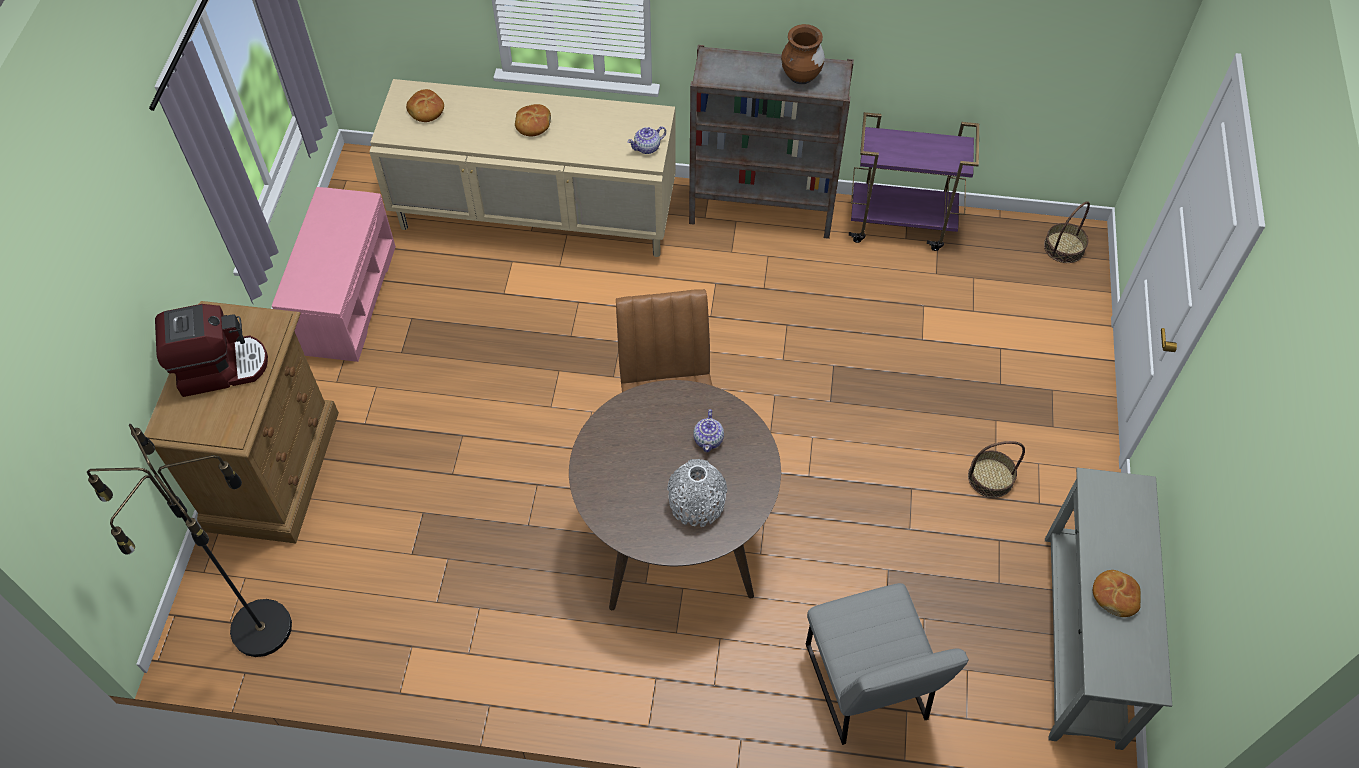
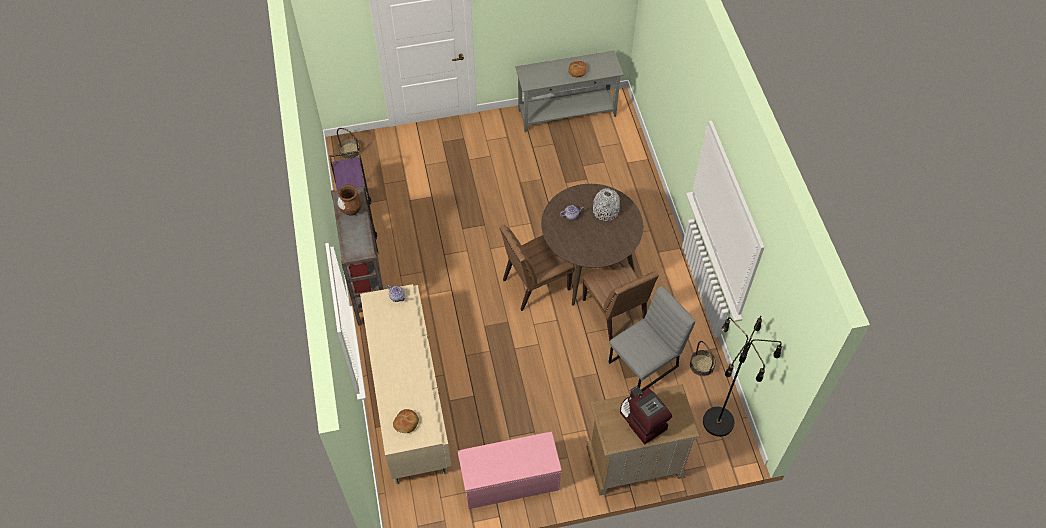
camera: 110 degrees left, 0 degrees up
(533, 124) = (398, 360): bread -> none
(557, 545) = (614, 312): none -> brown chair
(866, 685) = (623, 178): grey chair -> grey chair (645, 363)
(990, 478) = (501, 155): basket -> basket (702, 365)

